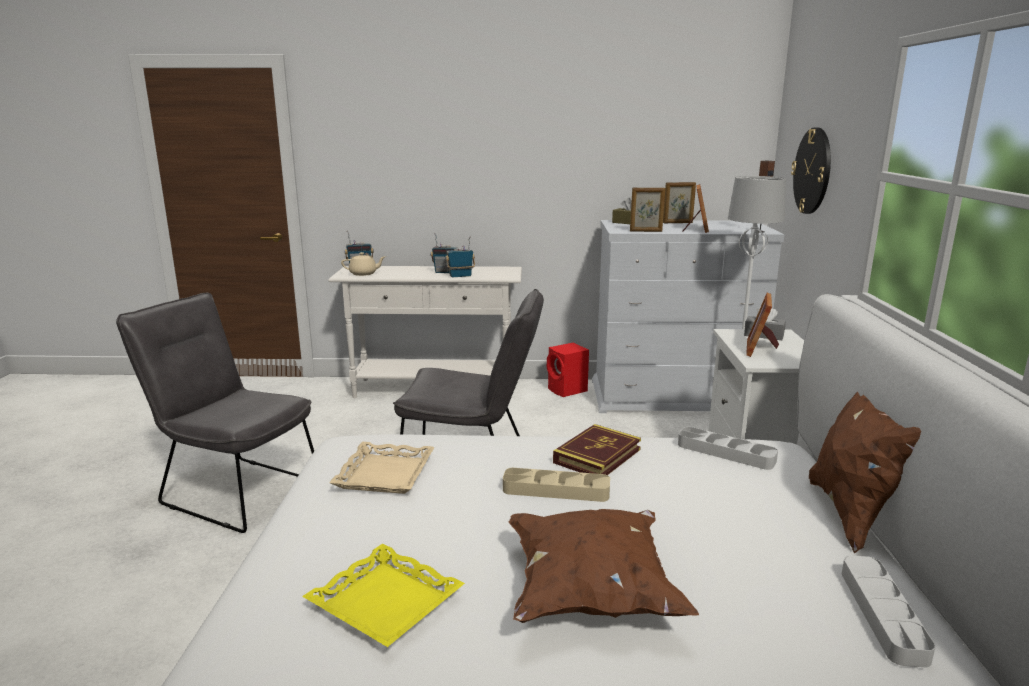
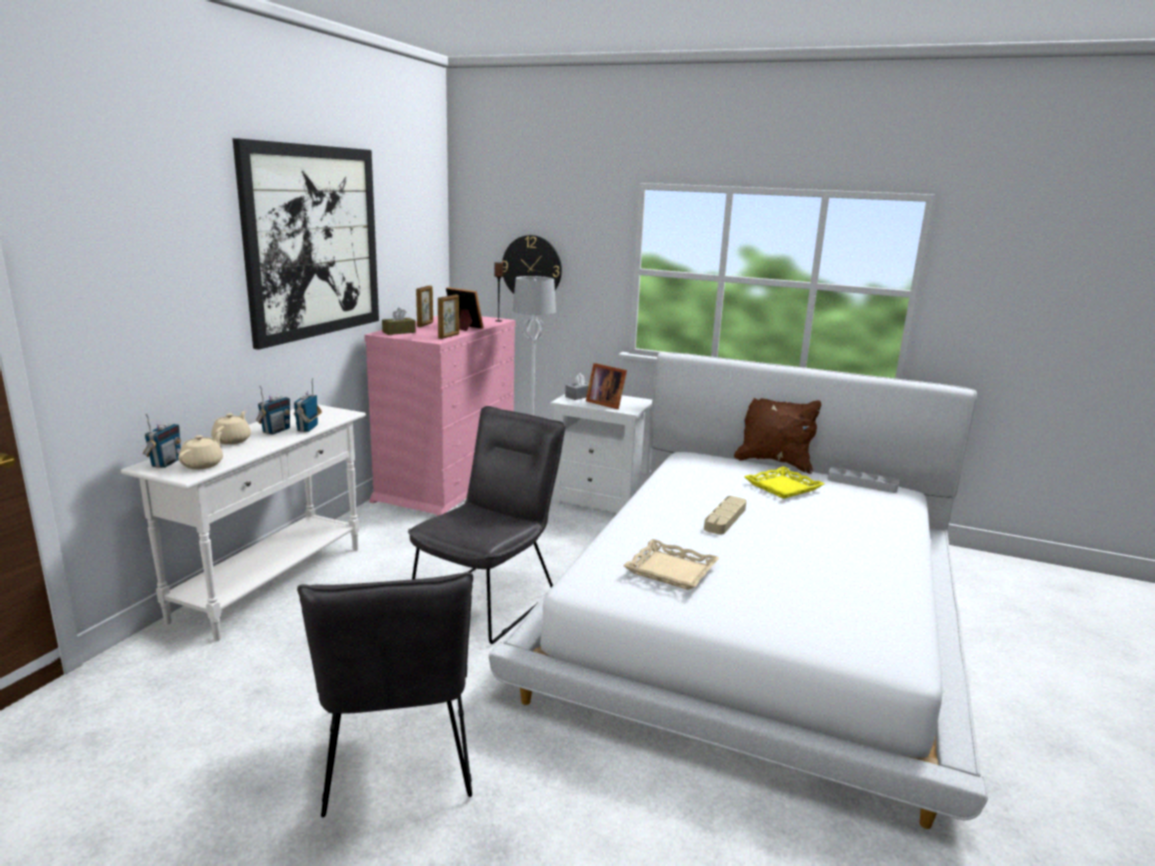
camera: 70 degrees left, 0 degrees up
(235, 490) = (397, 762): grey chair -> grey chair turned 60 degrees counterclockwise
(386, 602) = (846, 591): yellow tray -> yellow tray (782, 487)
(414, 269) = (233, 440): none -> beige teapot
(547, 127) = (313, 242): none -> picture
(568, 390) = (377, 518): red speaker -> none
(591, 592) = (841, 534): brown pillow -> none
(597, 456) = (682, 497): book -> none
(674, 397) = (447, 483): white dresser -> pink dresser
(725, 453) = (695, 466): grey tray -> none

